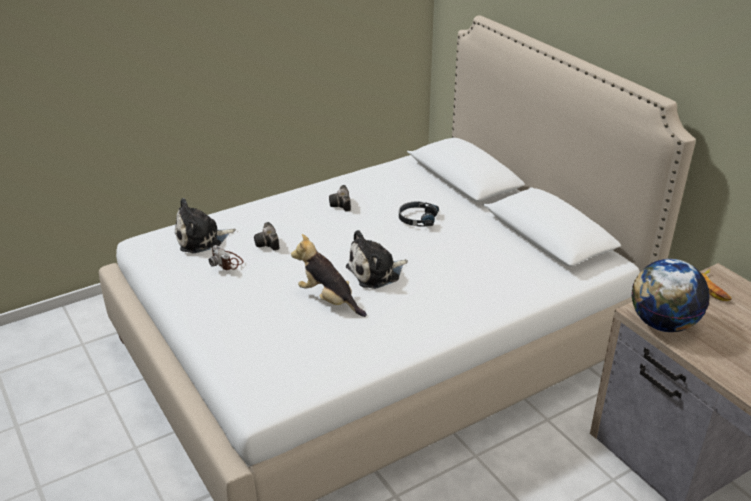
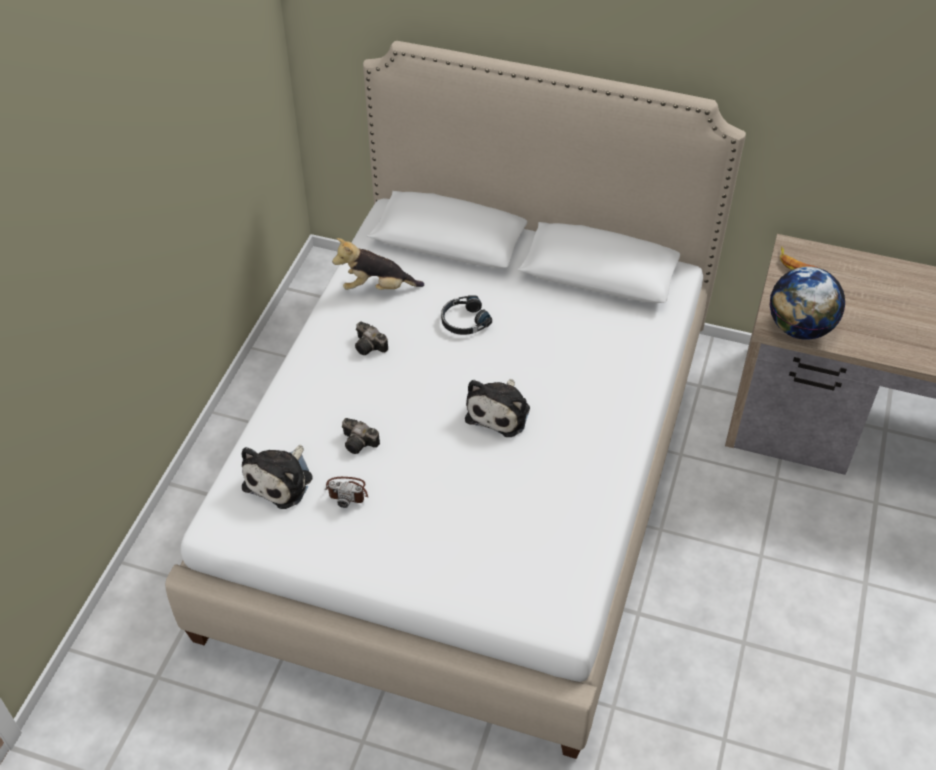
camera: 40 degrees left, 15 degrees up
(329, 300) = (494, 471): plush toy -> plush toy (377, 288)

